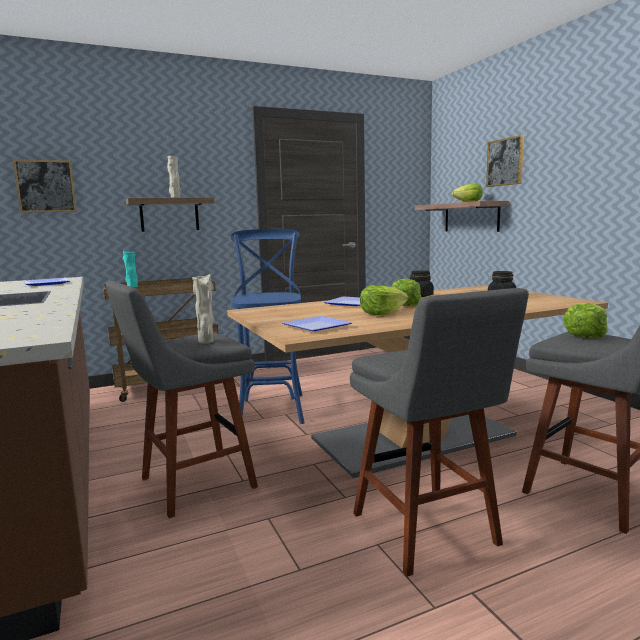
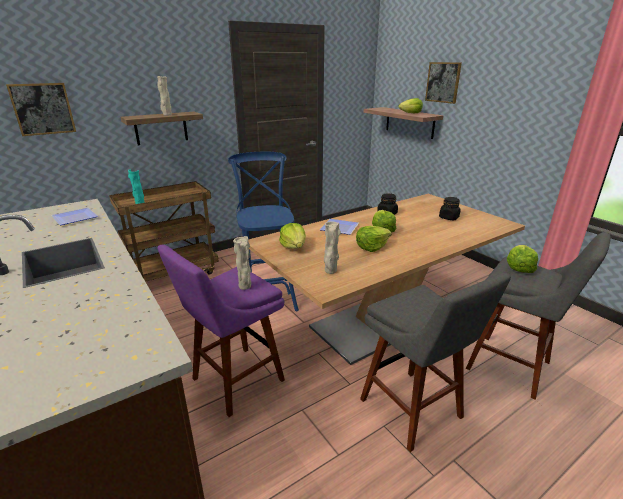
camera: 10 degrees left, 15 degrees up
(191, 484) = (234, 382): grey stool -> purple stool
(283, 313) = (294, 246): none -> lettuce
(314, 326) = (330, 271): plate -> beige vase

